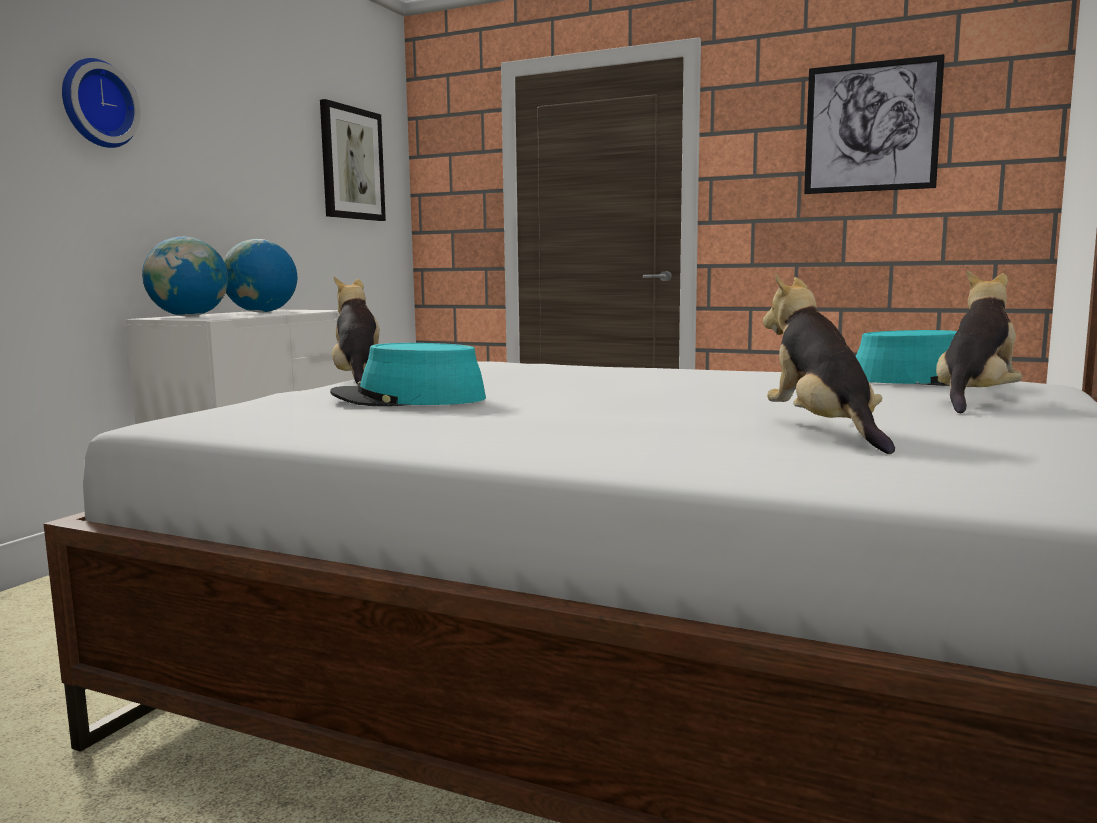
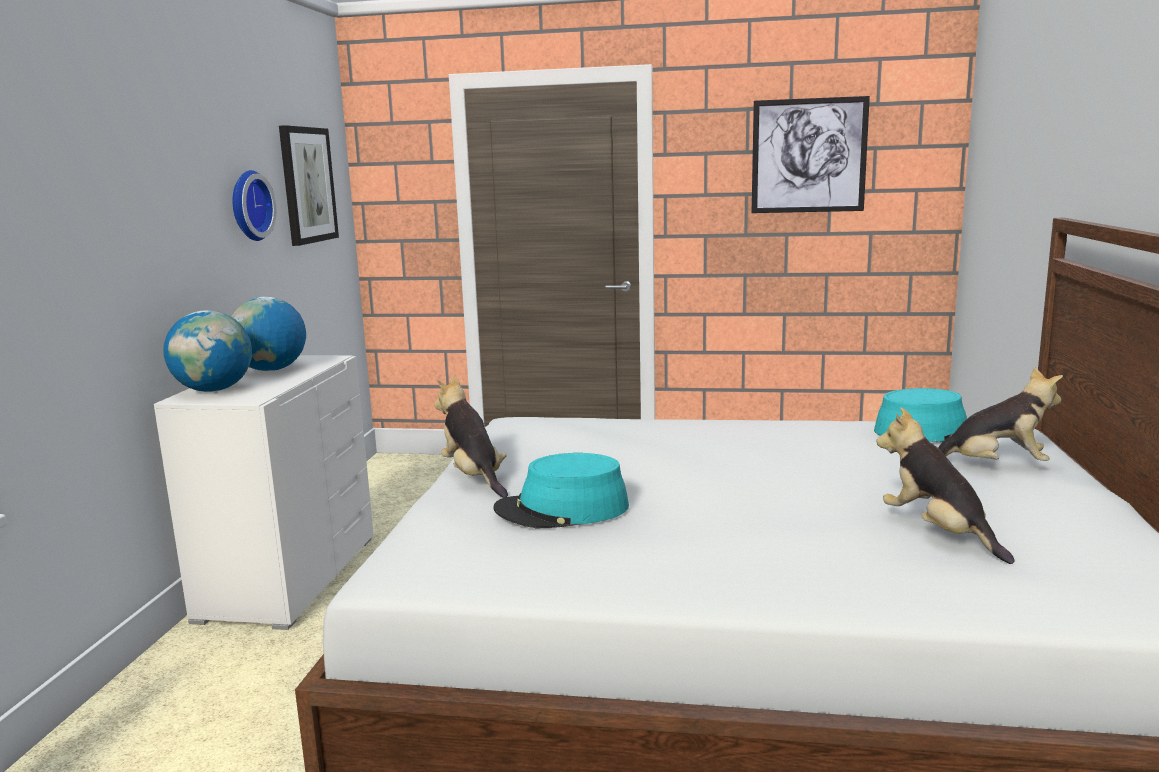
camera: 15 degrees left, 5 degrees up
(96, 104) = (106, 183): wall clock -> wall clock (248, 206)
(975, 400) = (994, 466): plush toy -> plush toy turned 75 degrees clockwise

